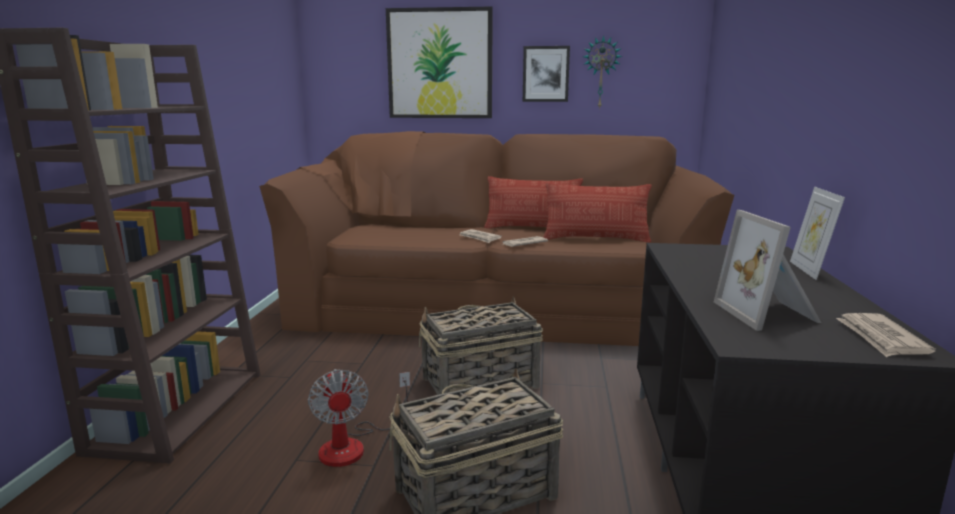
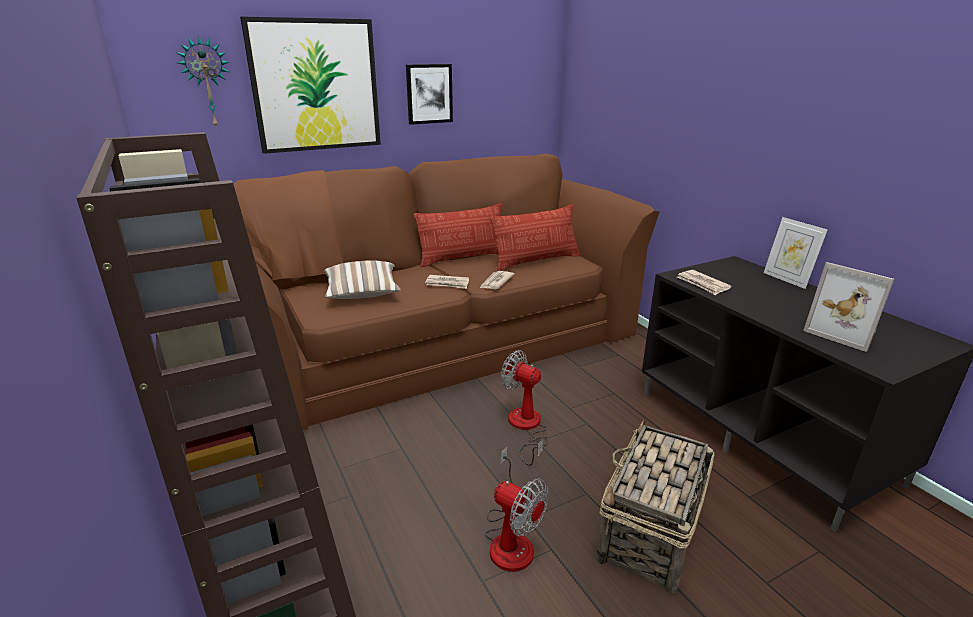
camera: 35 degrees left, 10 degrees up
(406, 234) = (362, 294): none -> pillow
(479, 382) = (526, 427): basket -> fan
(601, 73) = (479, 91): wall clock -> wall clock (207, 83)
(881, 338) = (915, 336): newspaper -> newspaper (702, 284)

